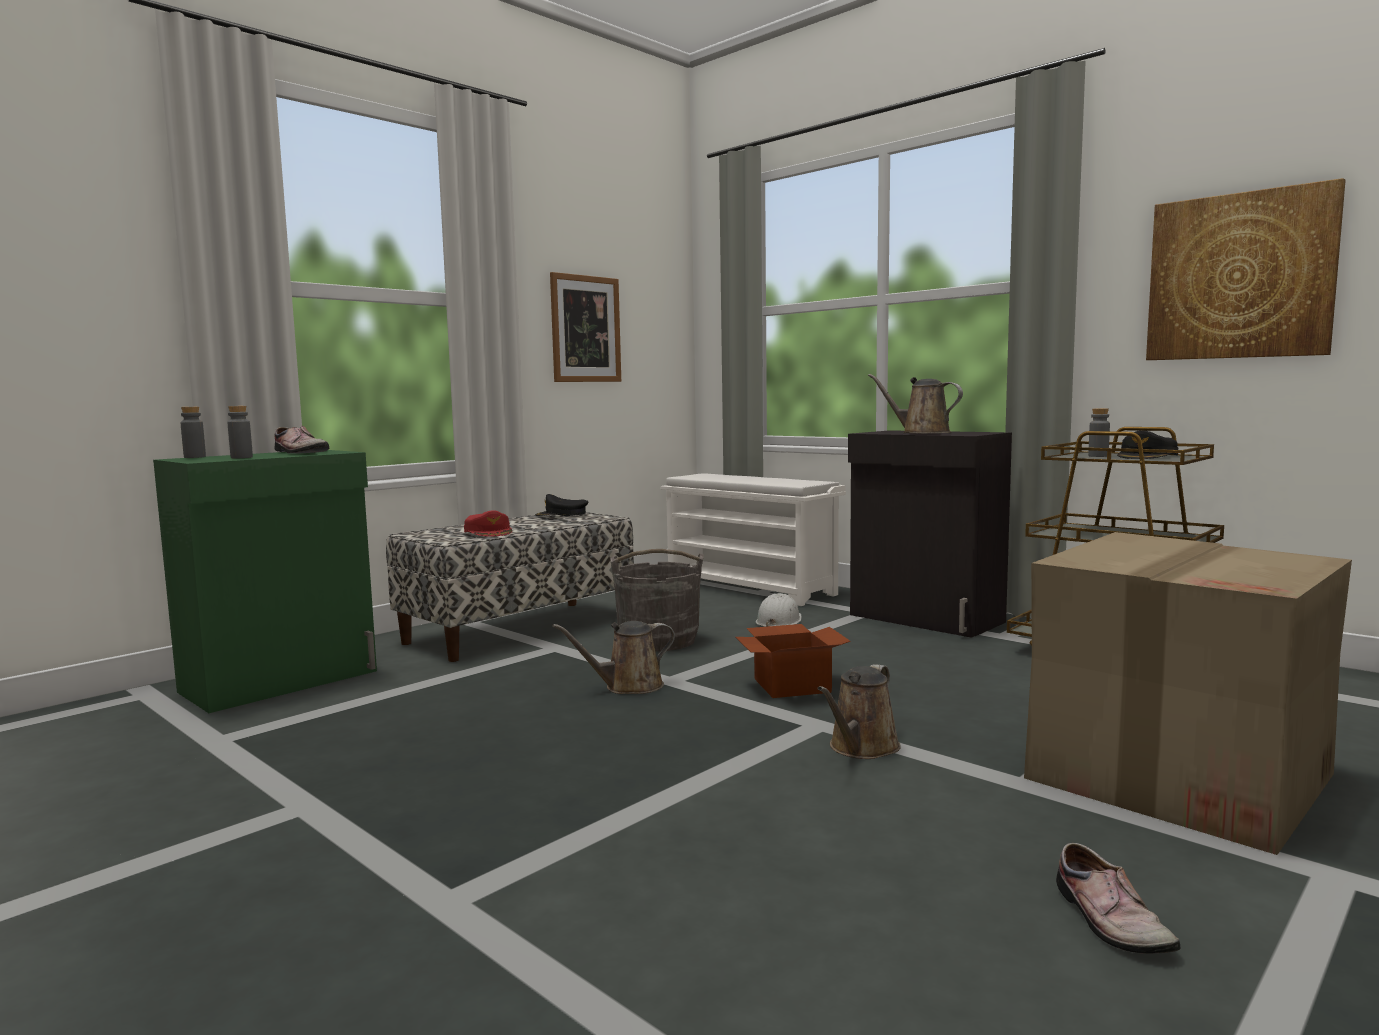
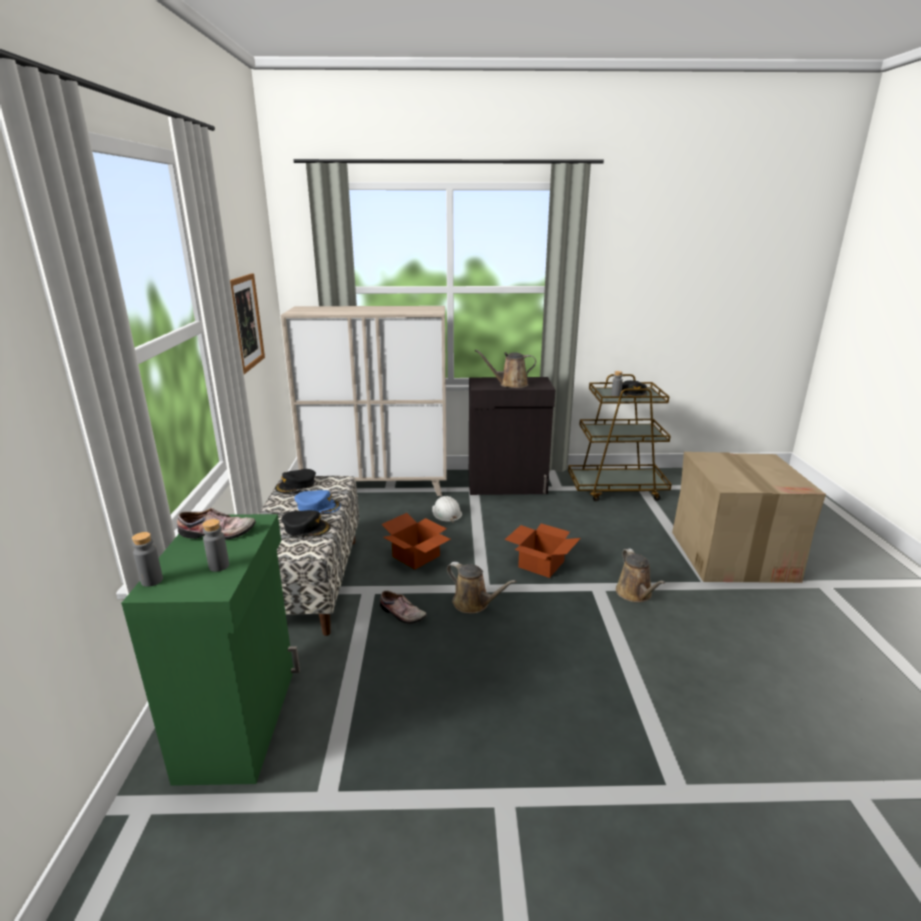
camera: 45 degrees left, 15 degrees up
(489, 532) = (306, 527): red cap -> black cap
(538, 525) = (318, 506): none -> blue cap
(628, 687) = (474, 603): brown watering can -> brown watering can turned 75 degrees counterclockwise
(658, 641) = (416, 557): grey bucket -> cardboard box
(751, 588) = (377, 486): white shoe rack -> beige cabinet
(1107, 920) = (820, 640): shoe -> shoe (401, 614)
(1240, 276) = (653, 295): picture -> none

